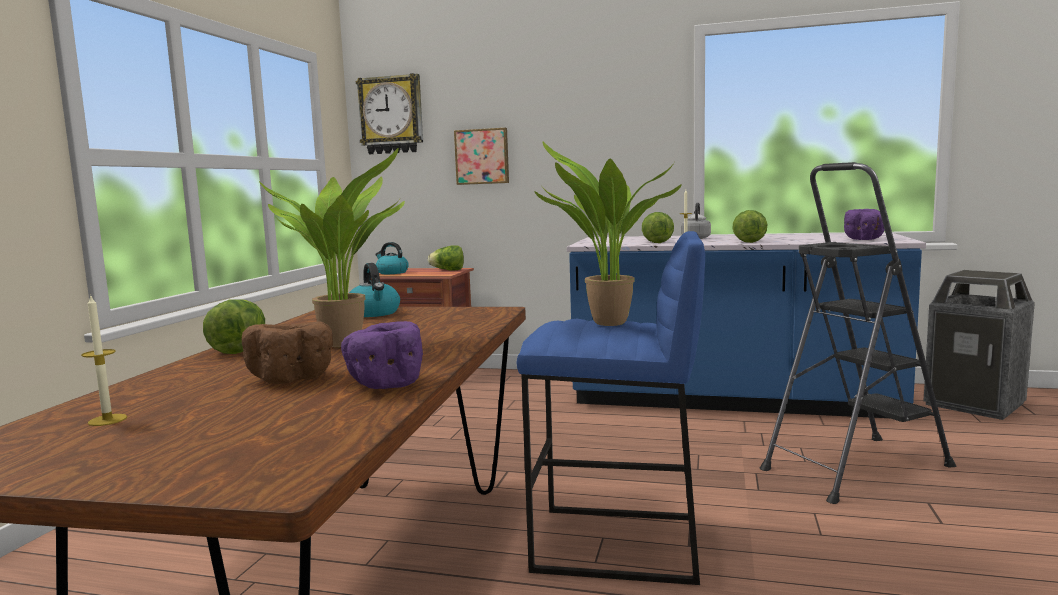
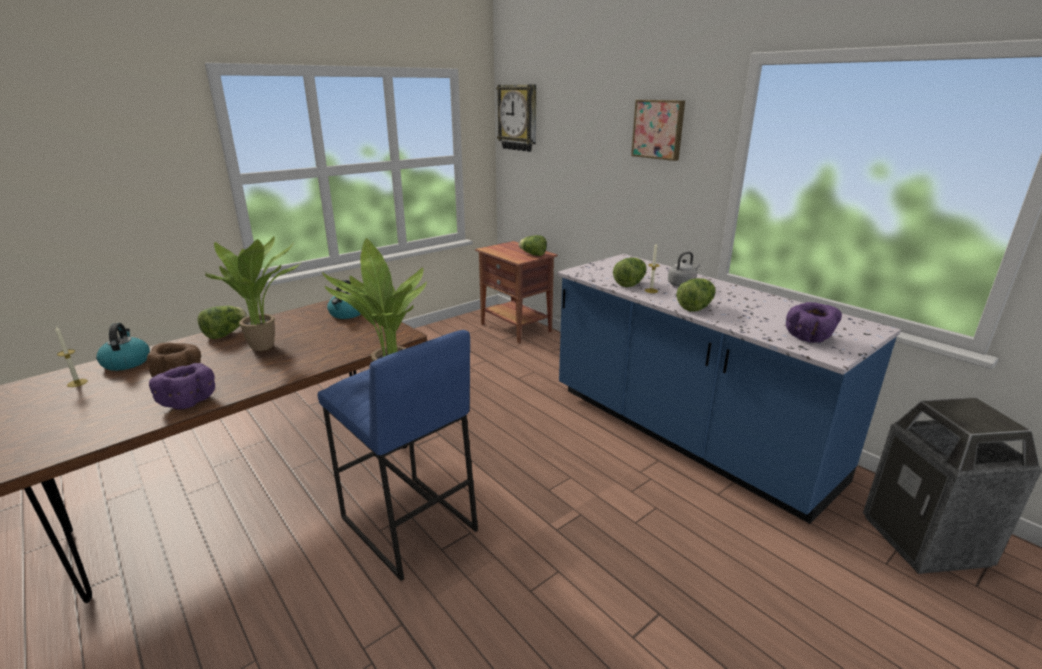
camera: 35 degrees right, 15 degrees up
(392, 272) = (497, 248): kettle -> kettle (126, 362)
(482, 156) = (571, 163): picture -> picture (658, 129)
(855, 467) = (663, 549): step ladder -> none

